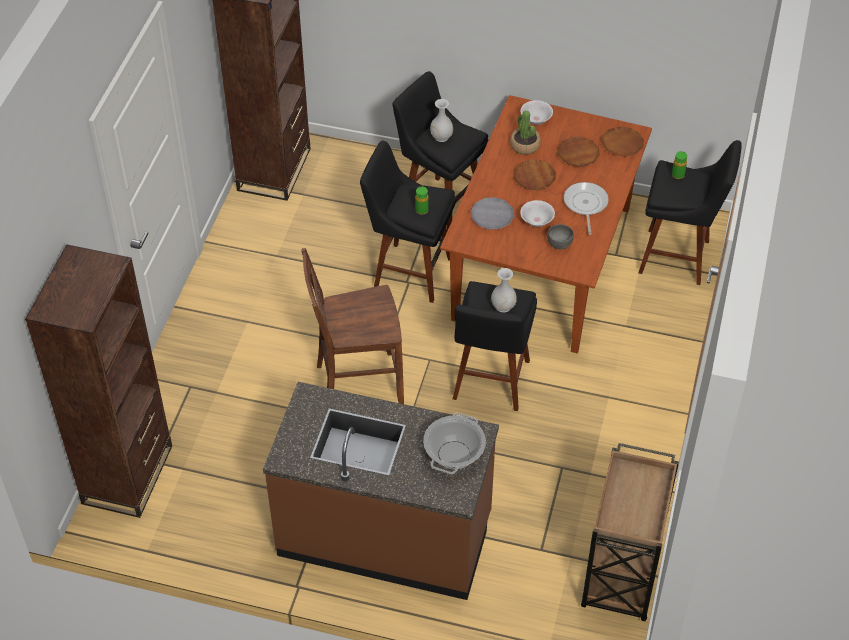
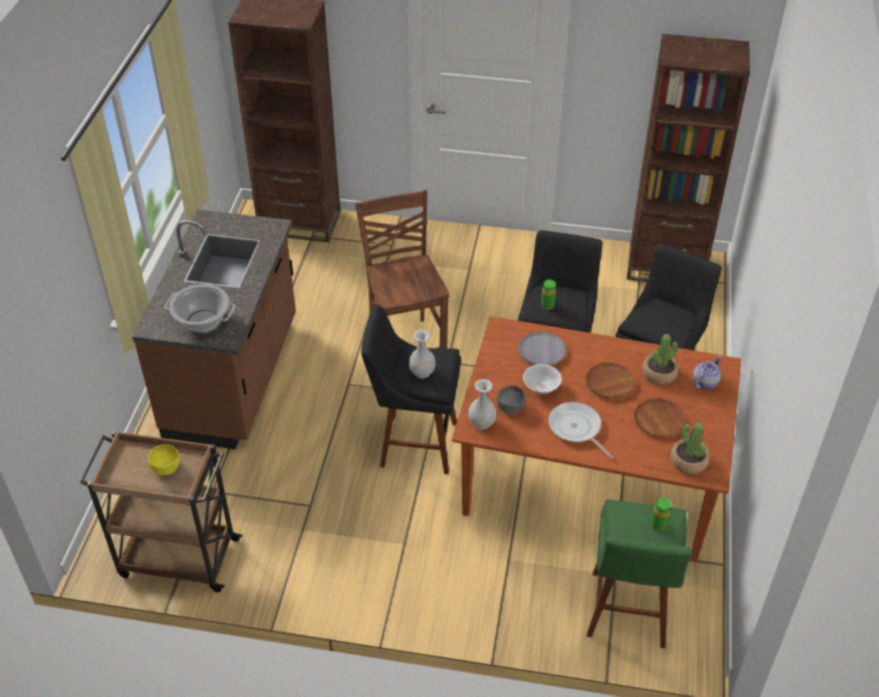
camera: 85 degrees right, 5 degrees down
(441, 137) = (661, 313): white vase -> white vase (482, 423)
(536, 120) = (705, 382): white bowl -> teapot
(585, 204) = (576, 428): frying pan -> frying pan turned 120 degrees counterclockwise
(622, 144) = (688, 461): brown plate -> potted plant
(632, 490) = (166, 467): none -> yellow bowl
(678, 257) = (627, 614): black stool -> green stool

